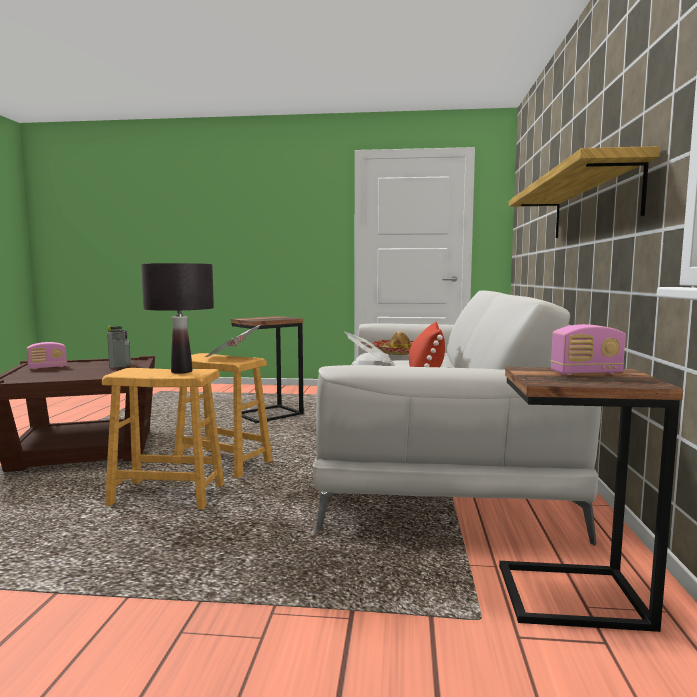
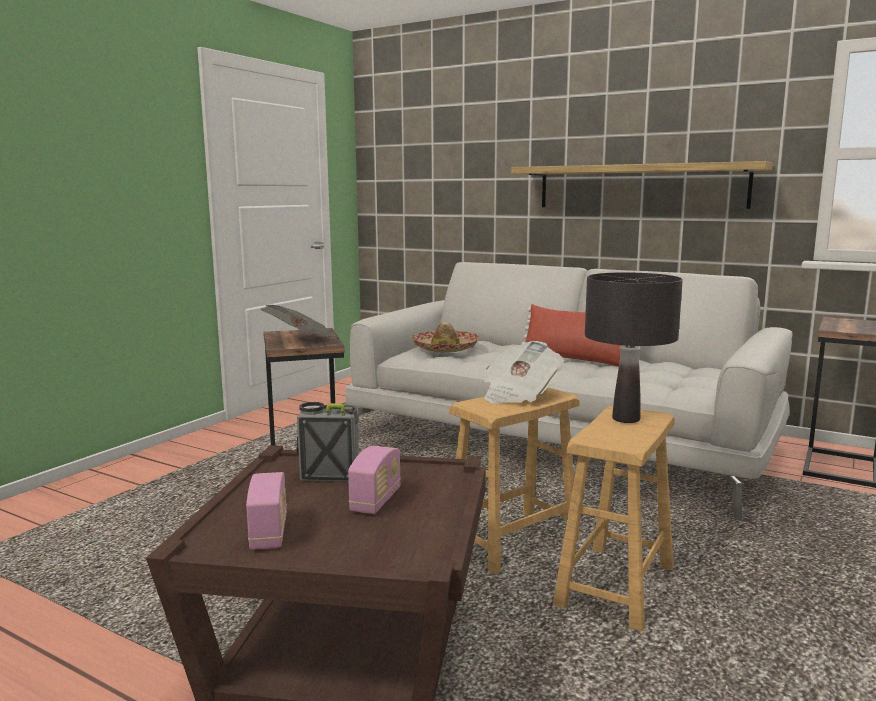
camera: 65 degrees left, 5 degrees up
(369, 361) = (482, 363): newspaper -> newspaper (301, 341)
(586, 373) = (849, 324): radio -> radio (376, 501)

